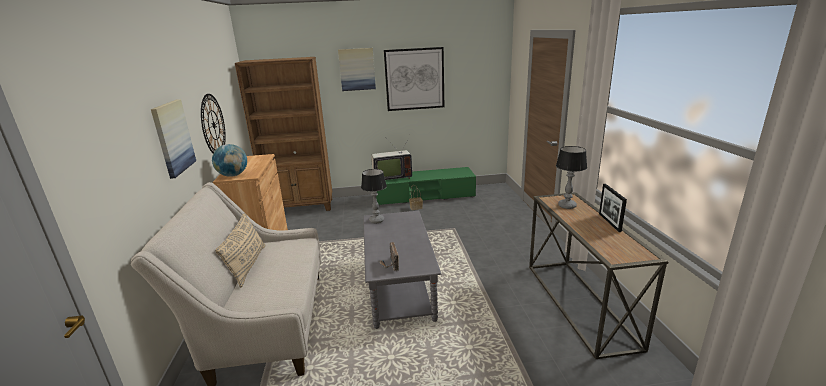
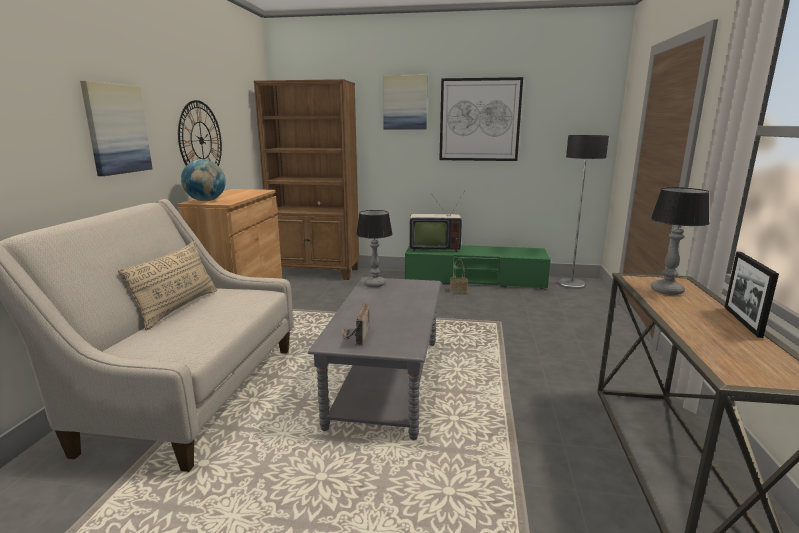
camera: 15 degrees right, 5 degrees down
(489, 190) = (571, 284): none -> floor lamp

